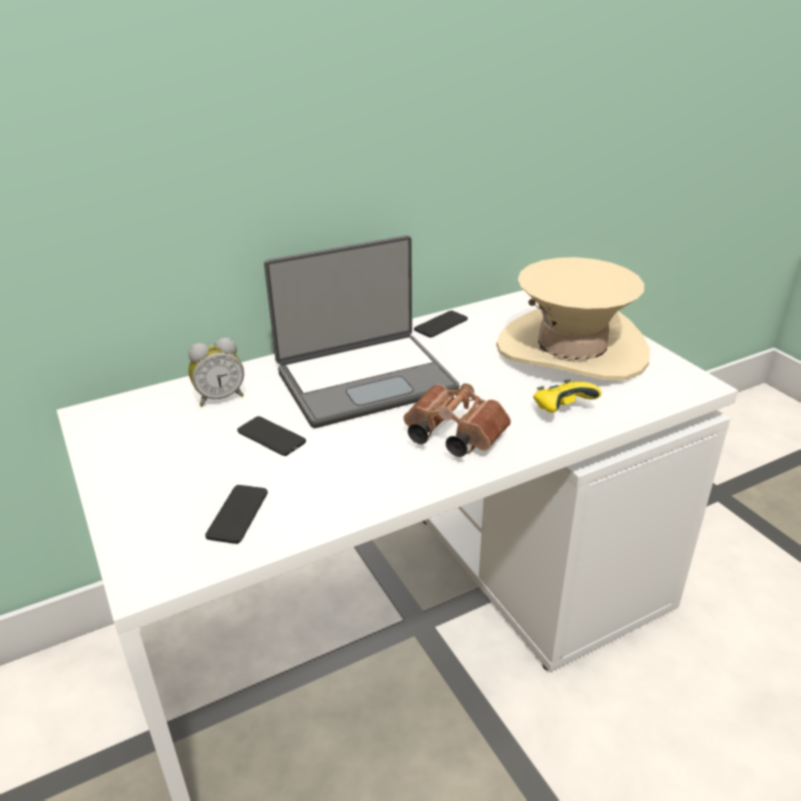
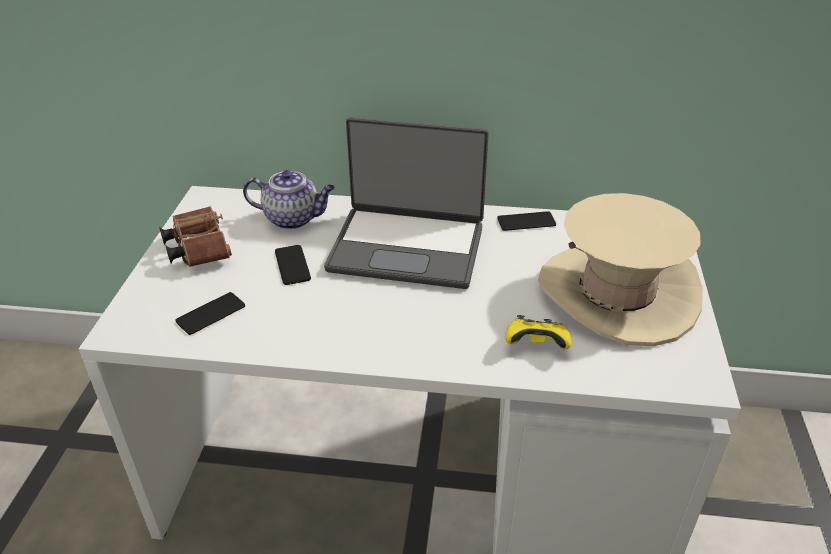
camera: 35 degrees right, 5 degrees up
(220, 397) = (293, 218): alarm clock -> teapot
(450, 435) = (416, 325): brown binoculars -> brown binoculars (198, 249)

